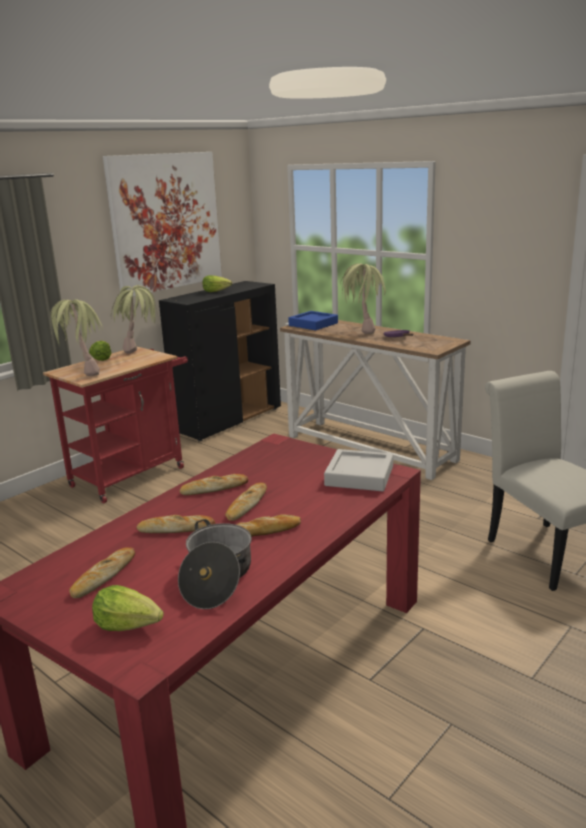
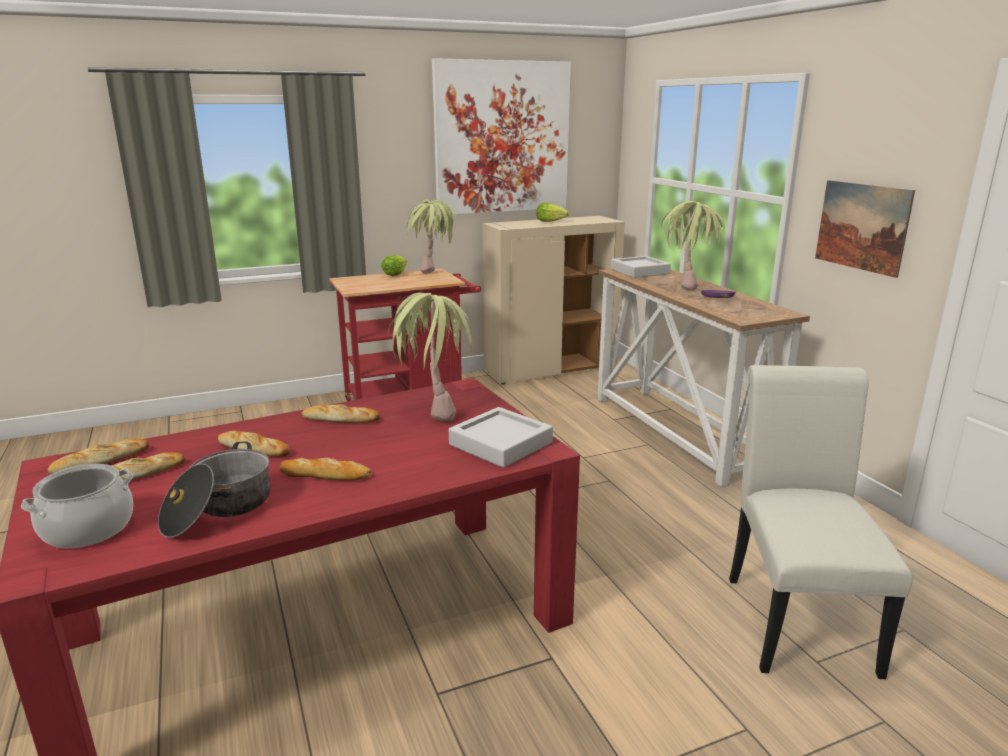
camera: 25 degrees right, 0 degrees up
(82, 373) = (359, 284): potted plant -> potted plant (433, 409)
(128, 624) = (88, 528): lettuce -> cooking pot
(229, 420) = (550, 369): black cabinet -> beige cabinet
(246, 505) = (347, 443): bread -> bread (100, 461)
(313, 324) = (639, 271): blue tray -> grey tray
(495, 271) = (862, 226): none -> picture

